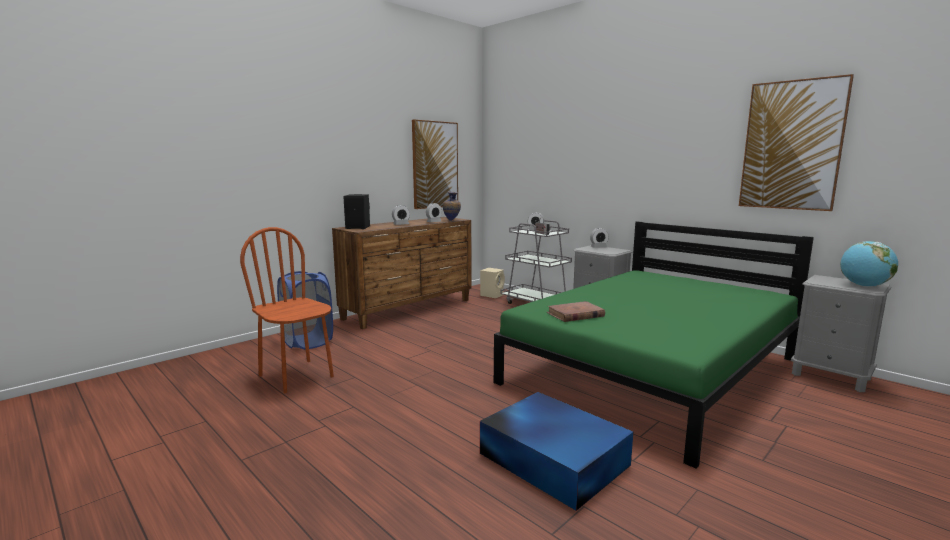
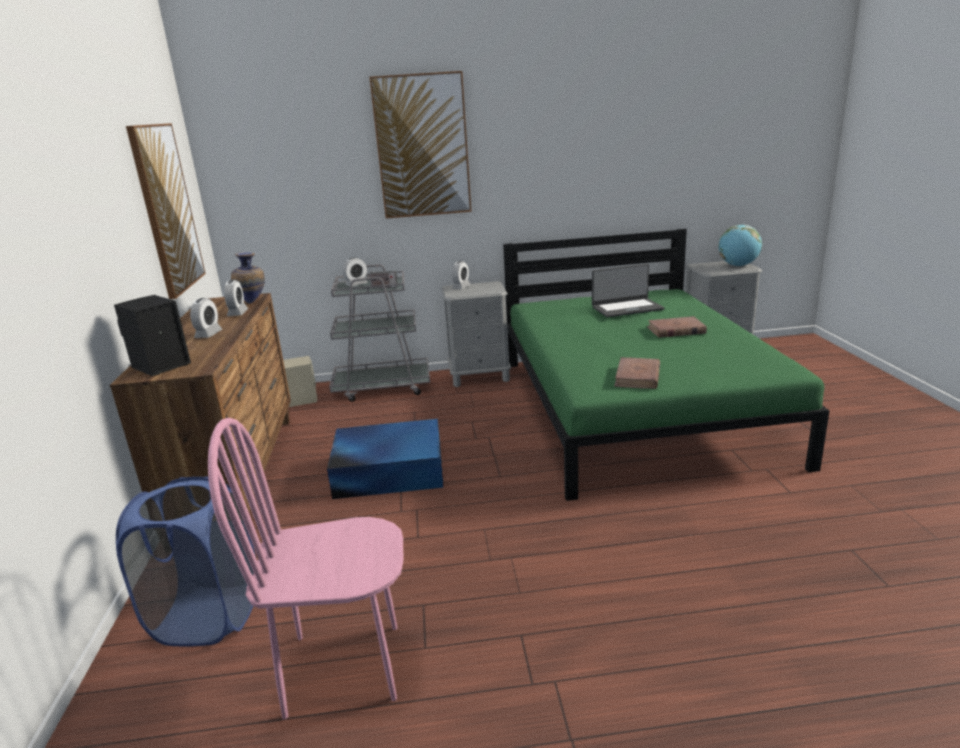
camera: 50 degrees left, 10 degrees up
(297, 376) = (344, 668): brown chair -> pink chair
(552, 458) = (760, 531): blue storage box -> blue storage box (387, 470)
(687, 308) = (675, 330): none -> brown book
(695, 289) = (627, 308): none -> laptop
(792, 145) = (656, 138): picture -> picture (422, 146)

